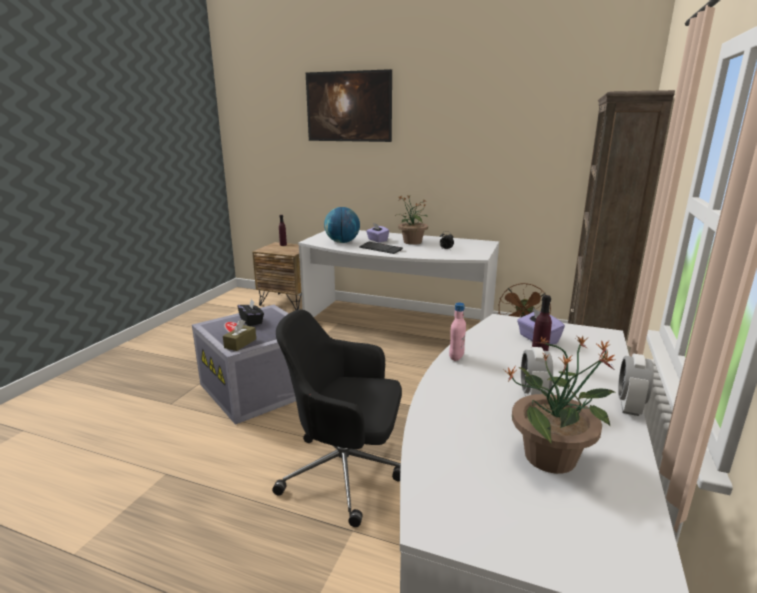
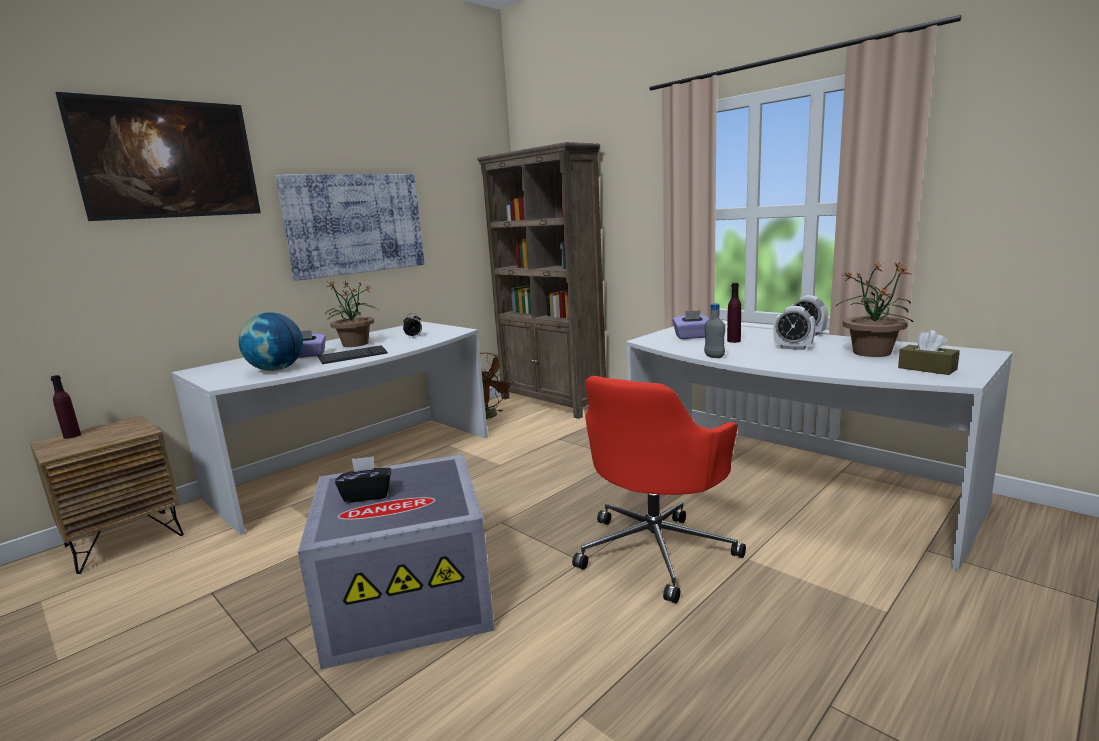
camera: 65 degrees left, 5 degrees down
(240, 343) = (445, 506): brown tissue box -> brown tissue box (927, 368)
(345, 472) = (656, 550): black office chair -> red office chair
(456, 154) = (354, 224): none -> picture
(456, 357) = (714, 356): pink bottle -> grey bottle

